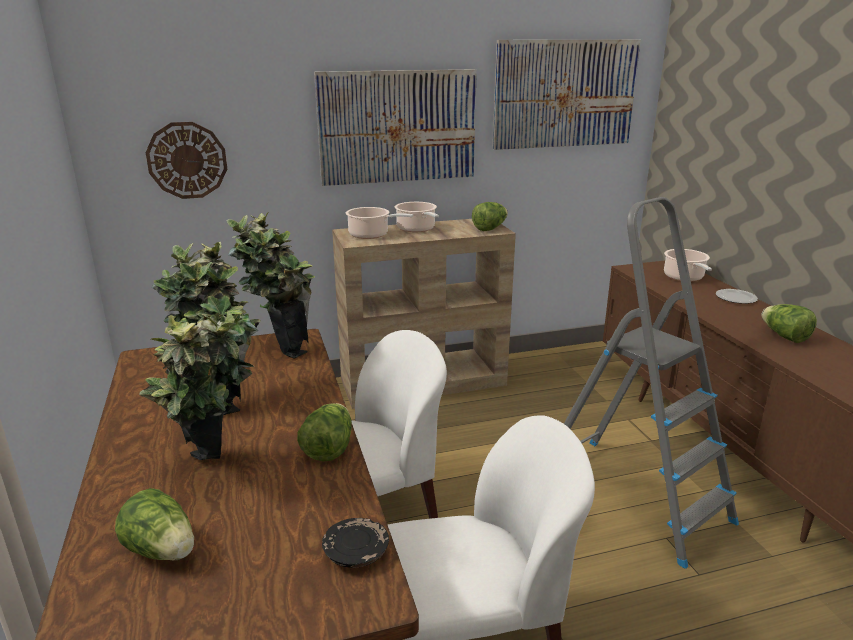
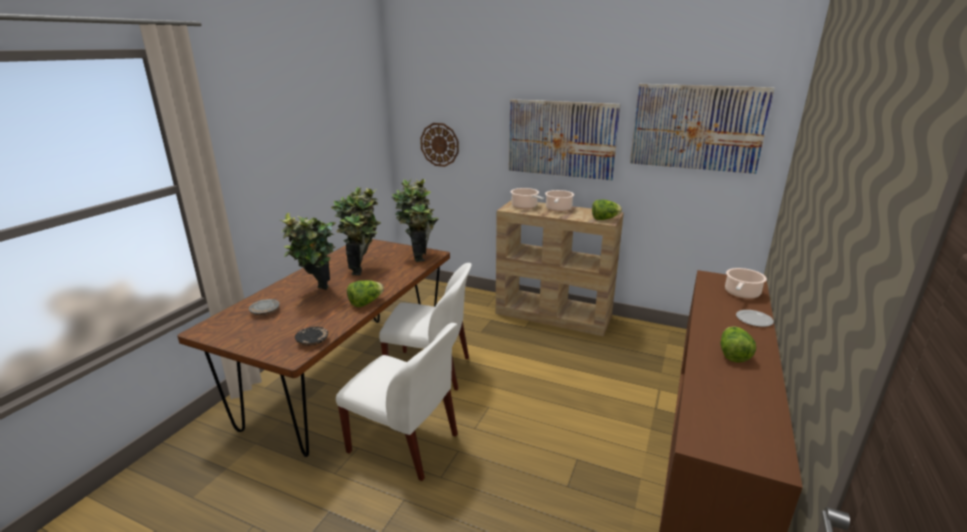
camera: 40 degrees right, 0 degrees up
(163, 550) = (265, 311): lettuce -> grey plate
(633, 497) = (590, 430): grey step ladder -> none

